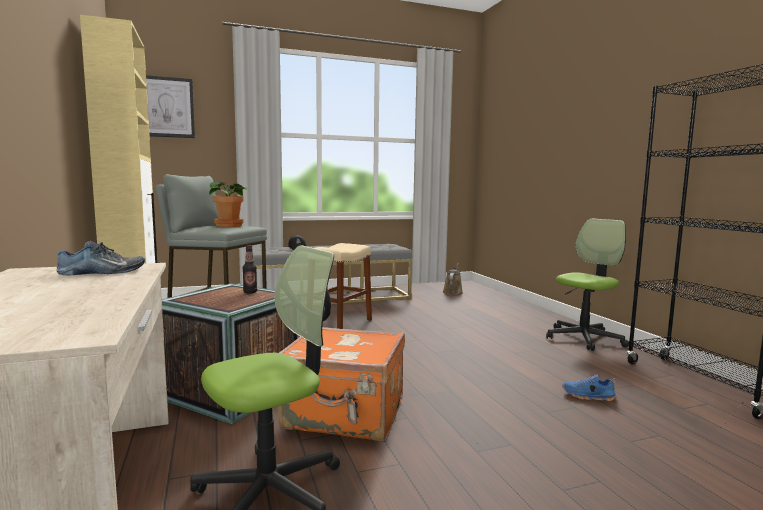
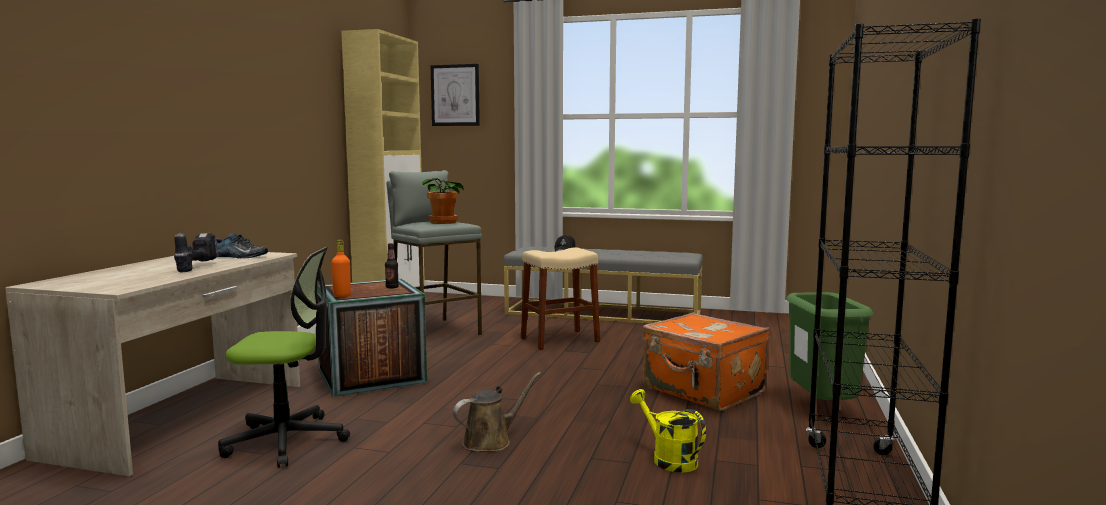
camera: 35 degrees right, 0 degrees up
(89, 290) = (194, 267): none -> power drill
(222, 307) = (342, 296): none -> orange bottle
(345, 415) = (415, 412): orange suitcase -> orange suitcase (703, 391)
(453, 292) = (770, 327): brown watering can -> brown watering can (491, 441)
(584, 338) = (822, 409): office chair -> green trash can
(588, 396) = (668, 459): blue shoe -> yellow watering can

